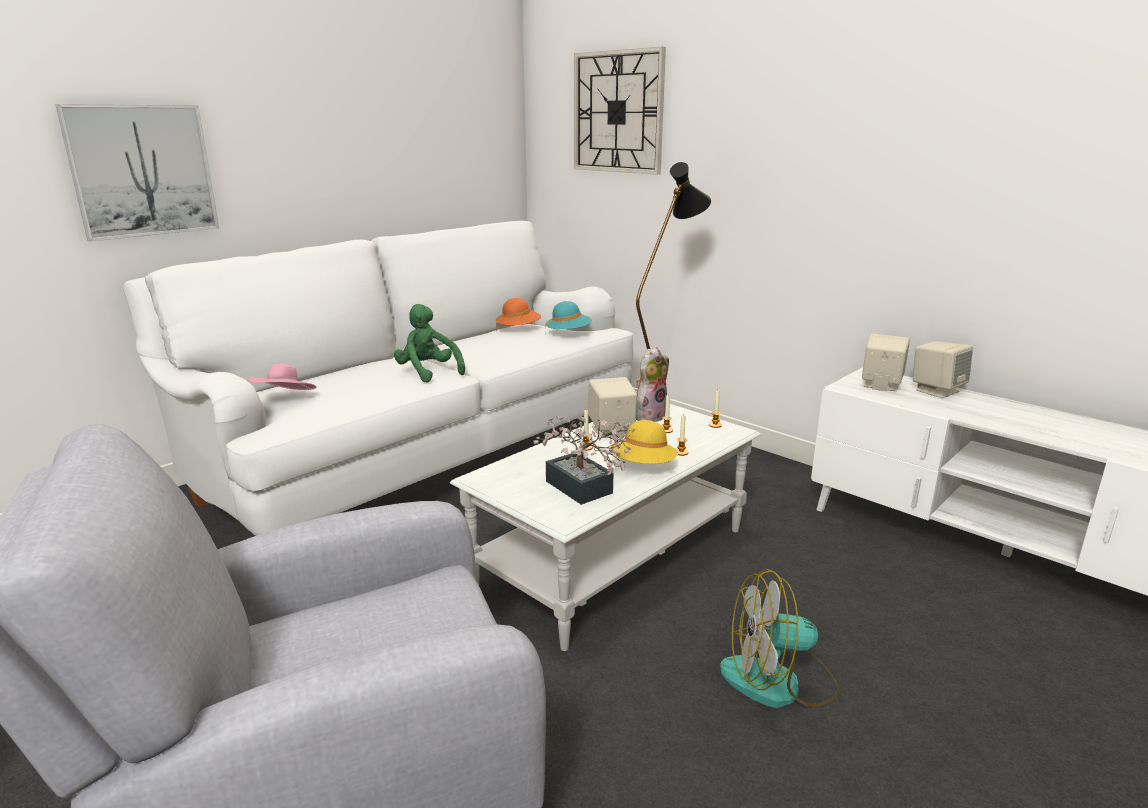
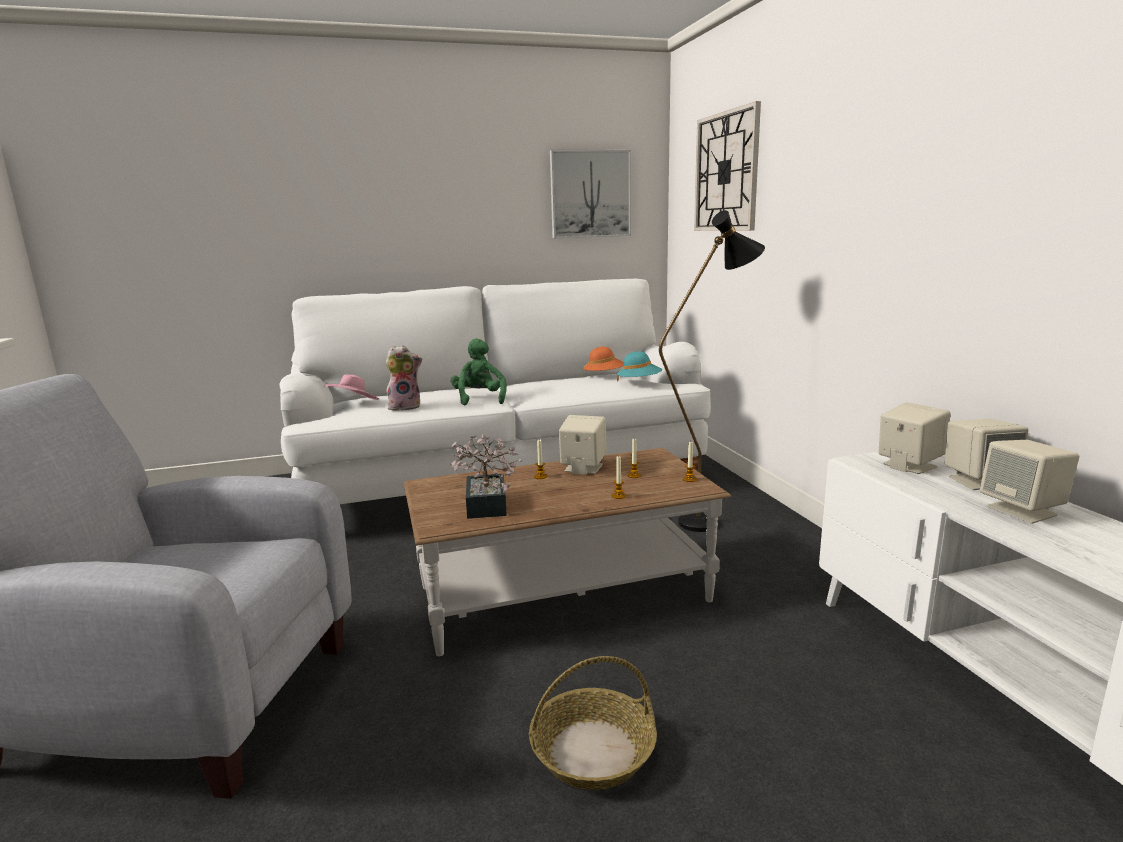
camera: 30 degrees right, 5 degrees down
(142, 171) = (316, 229): picture -> picture (590, 194)
(614, 558) = (564, 594): white coffee table -> brown coffee table
(643, 466) = (566, 500): yellow hat -> none
(649, 416) = (637, 461): plush toy -> plush toy (405, 407)
(778, 681) = (592, 752): fan -> basket
(987, 409) = (1022, 511): none -> beige speaker

